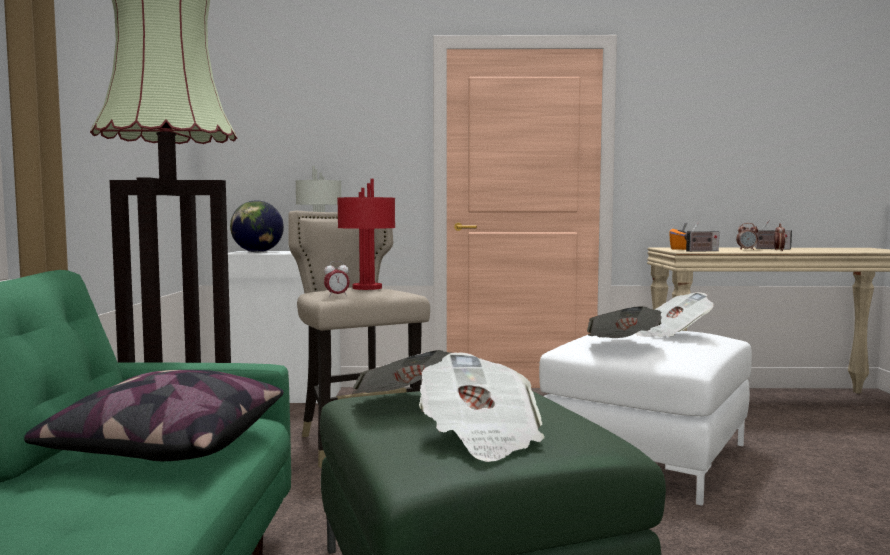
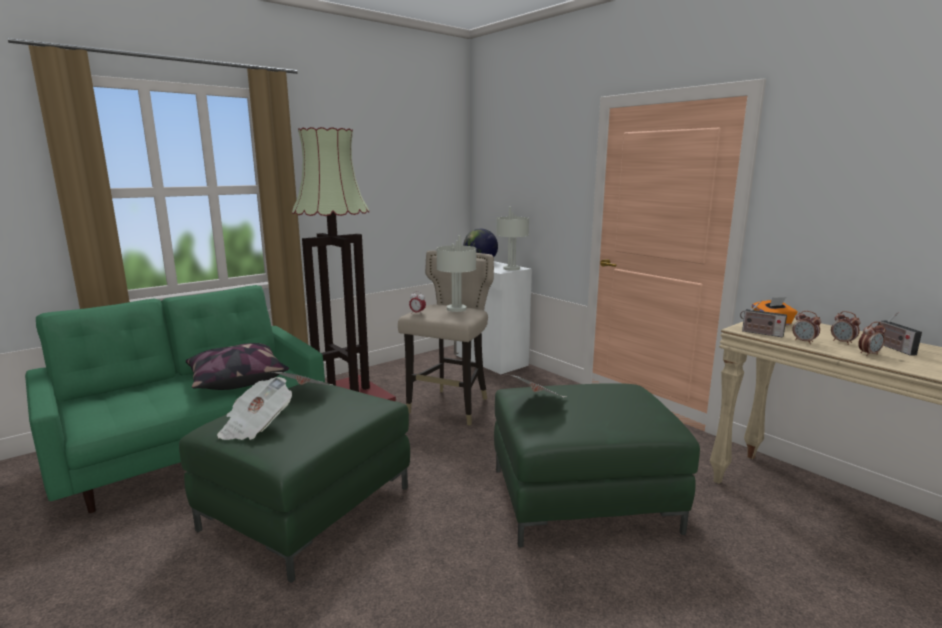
camera: 50 degrees right, 10 degrees up
(366, 288) = (456, 309): red table lamp -> grey table lamp
(648, 456) = (582, 499): white ottoman -> green ottoman
(672, 335) = (612, 408): newspaper -> none
(735, 251) = (804, 341): none -> alarm clock

